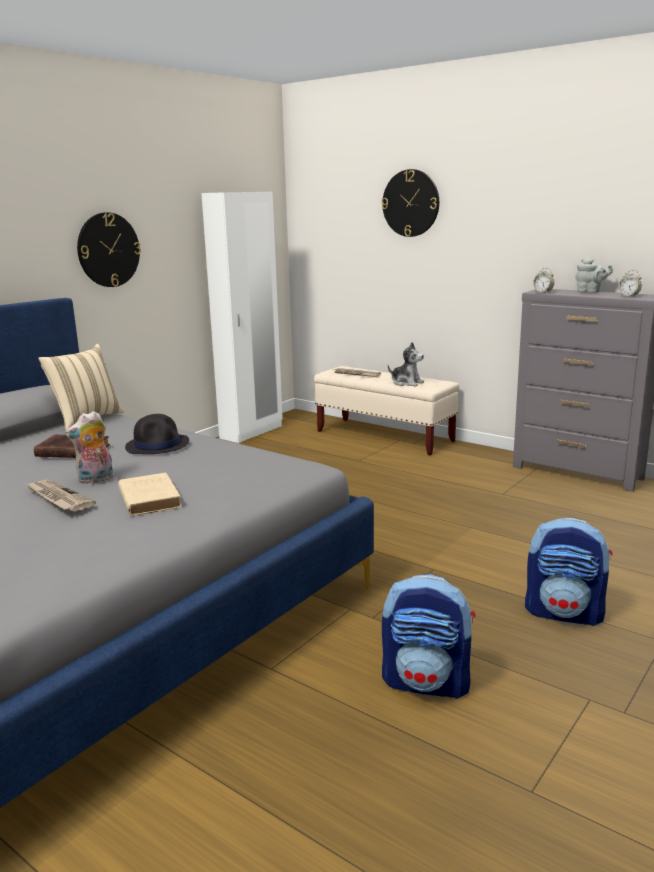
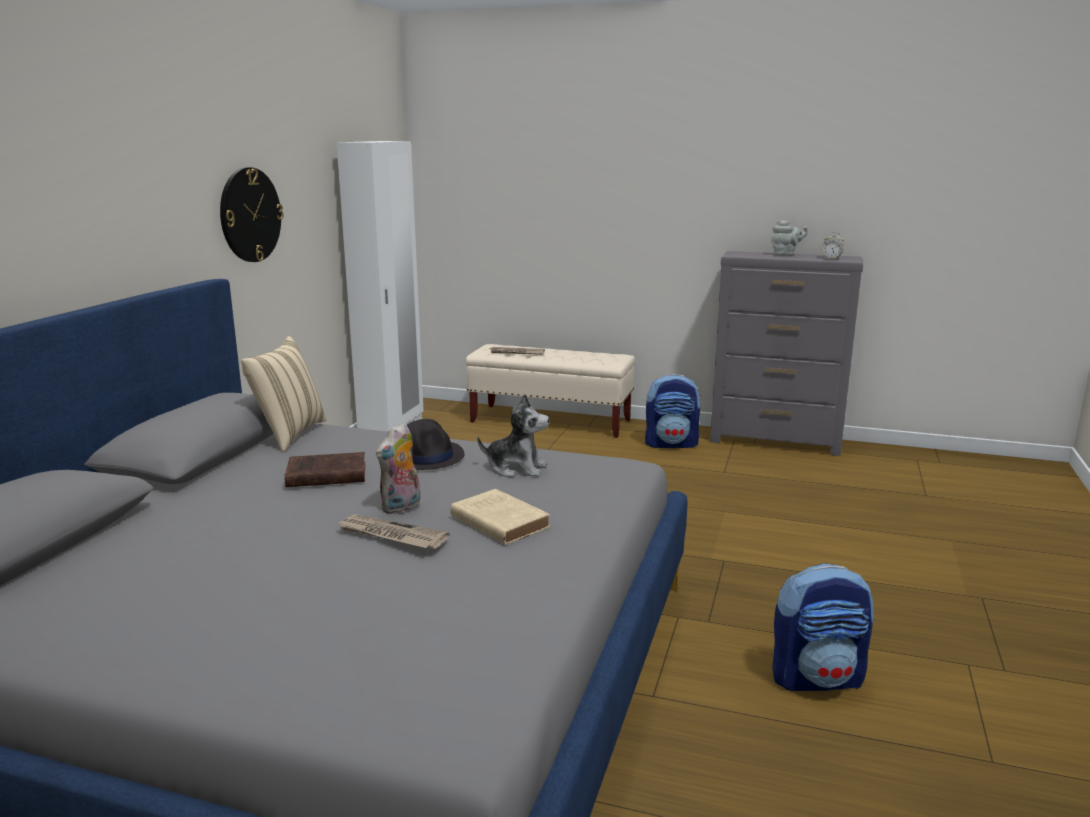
camera: 20 degrees left, 0 degrees up
(406, 383) = (583, 359): plush toy -> plush toy (516, 468)
(411, 203) = (573, 158): wall clock -> none
(543, 292) = (742, 256): alarm clock -> none
(565, 613) = (880, 585): backpack -> backpack (671, 444)

